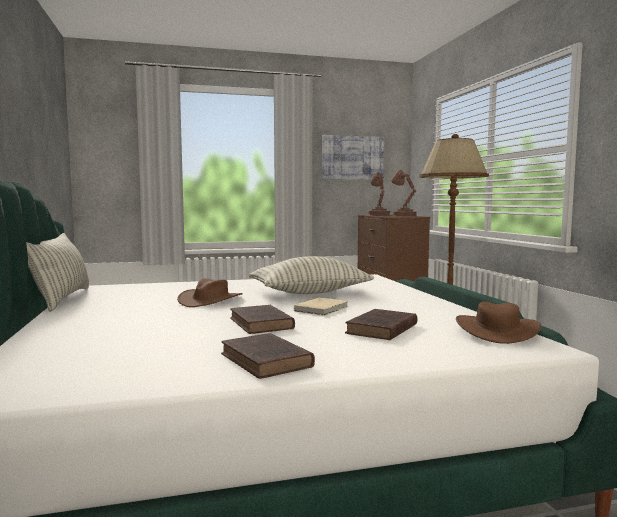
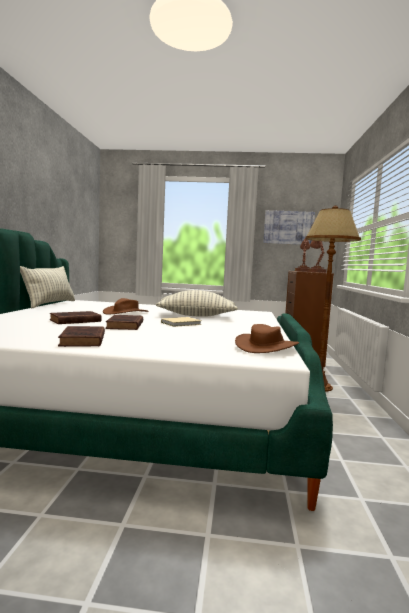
camera: 20 degrees right, 0 degrees up
(381, 329) = (190, 337): brown book -> brown book (74, 321)

